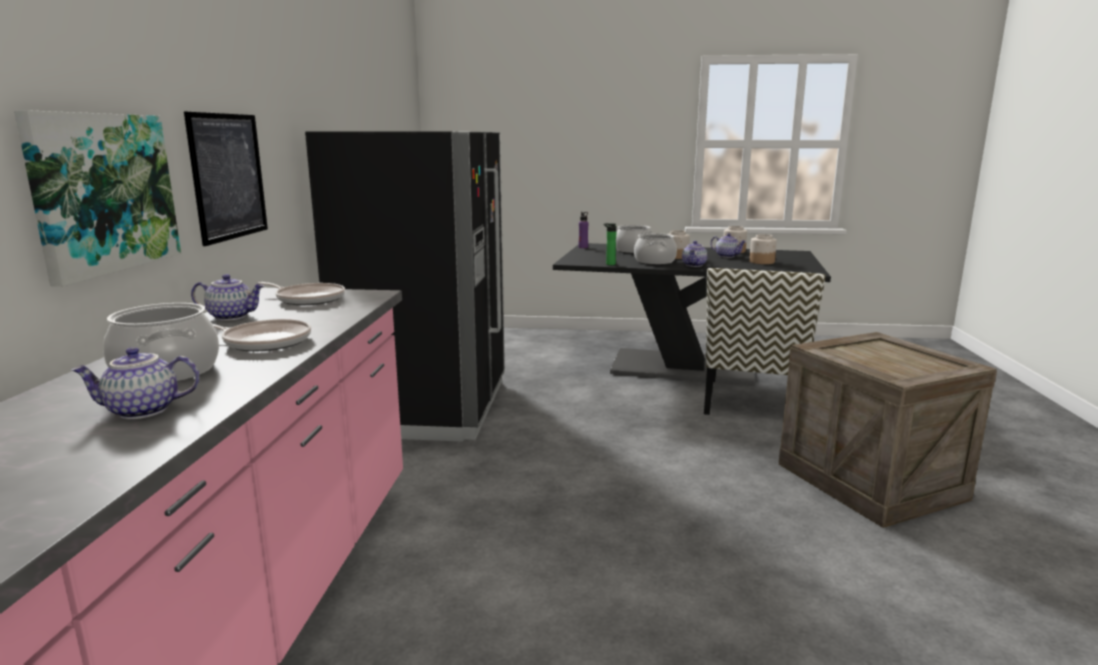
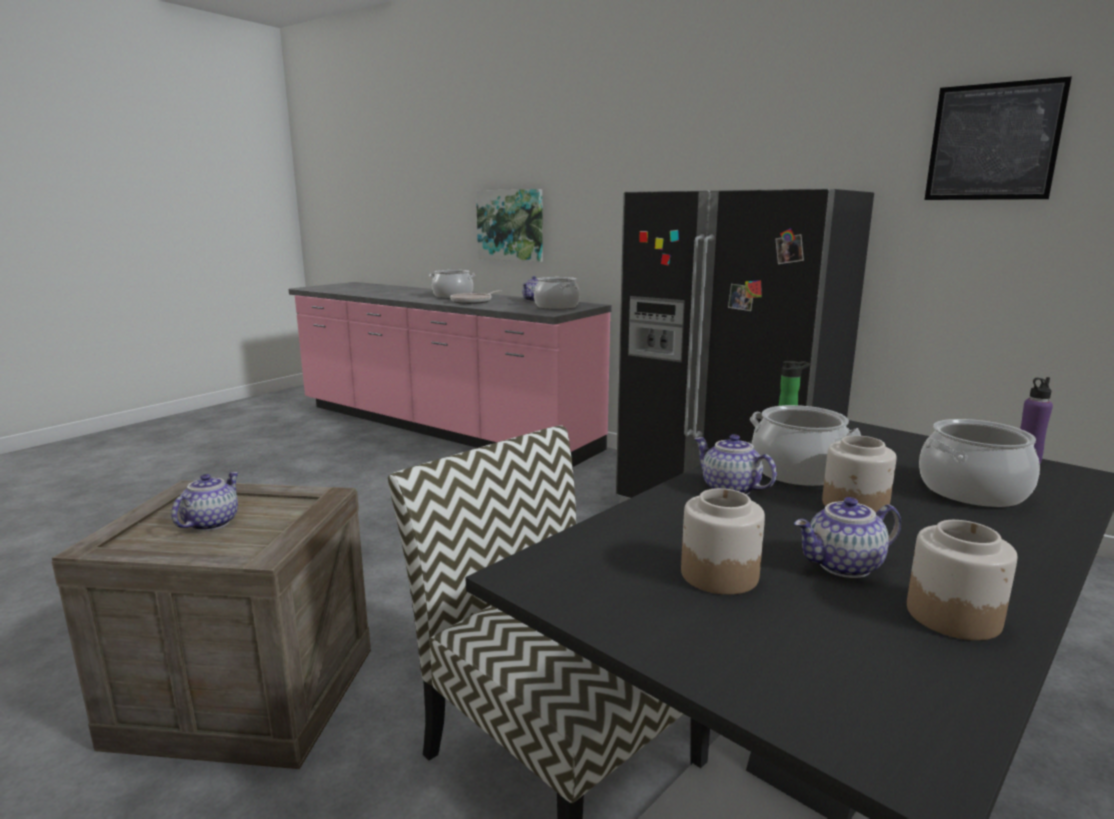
camera: 120 degrees right, 0 degrees up
(142, 411) = (411, 295): teapot -> teapot (210, 523)
(228, 176) = (600, 225): picture -> picture (993, 142)
(308, 299) = (557, 307): frying pan -> cooking pot

